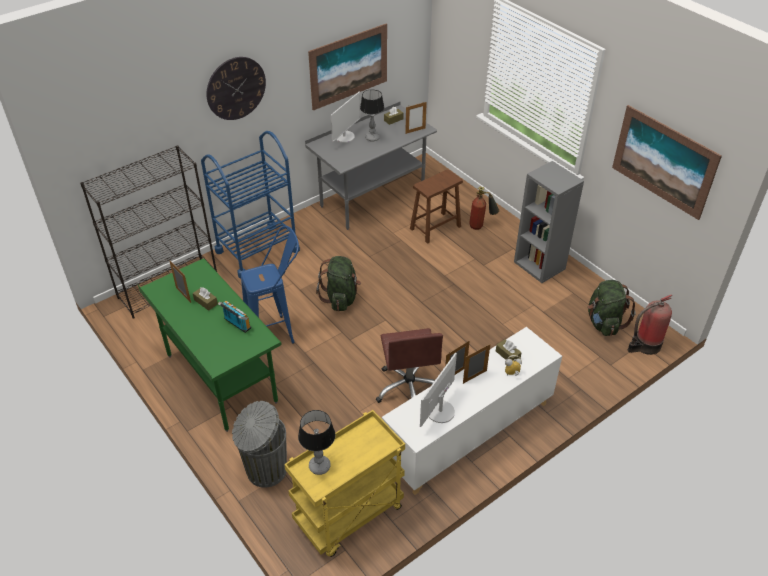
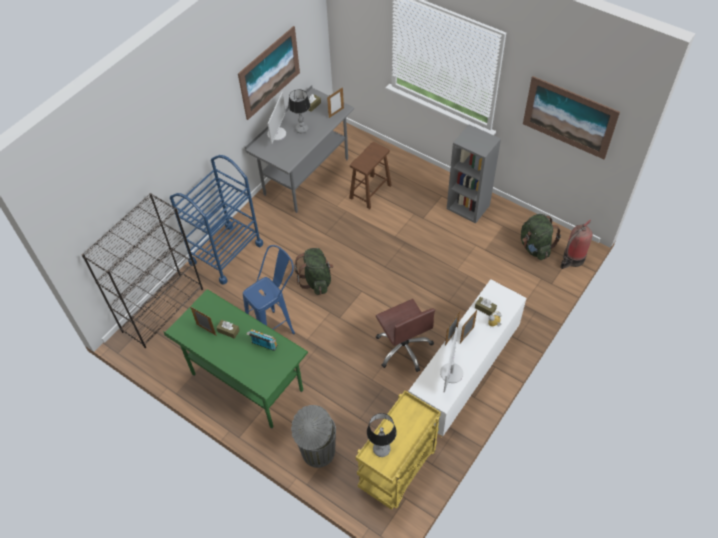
camera: 15 degrees left, 10 degrees up
(236, 88) = (187, 127): wall clock -> none
(481, 225) = (408, 180): fire extinguisher -> none

